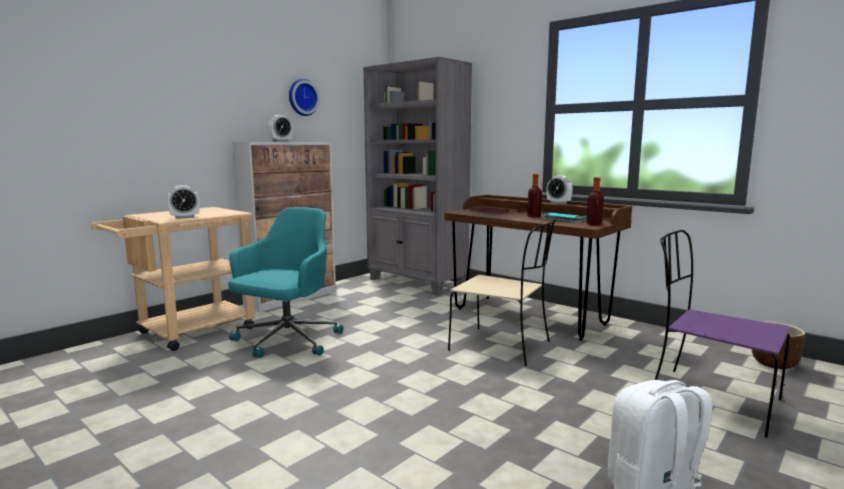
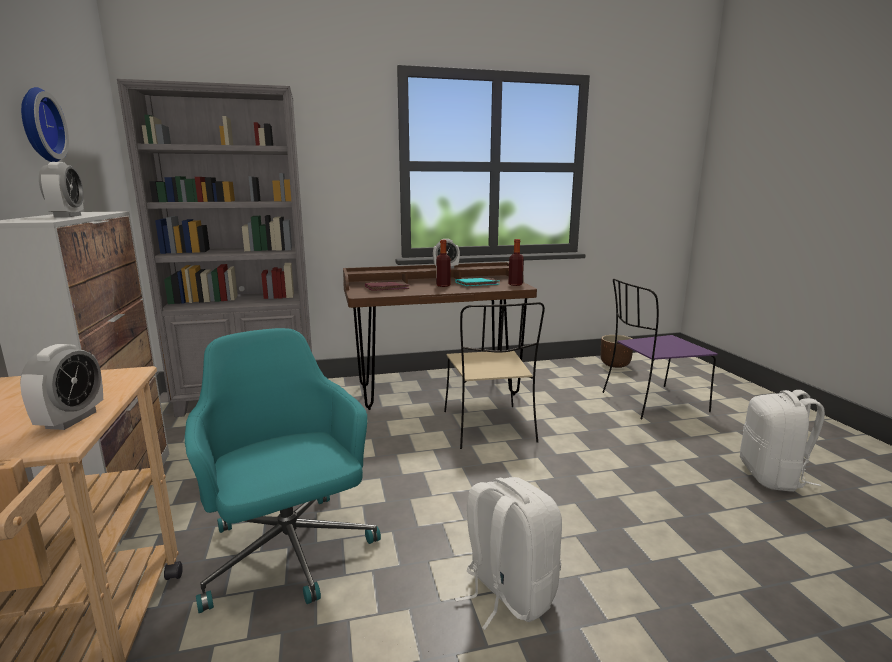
camera: 55 degrees left, 5 degrees up
(308, 400) = (507, 593): none -> white backpack
(502, 346) = (489, 428): beige chair -> beige chair turned 105 degrees clockwise

